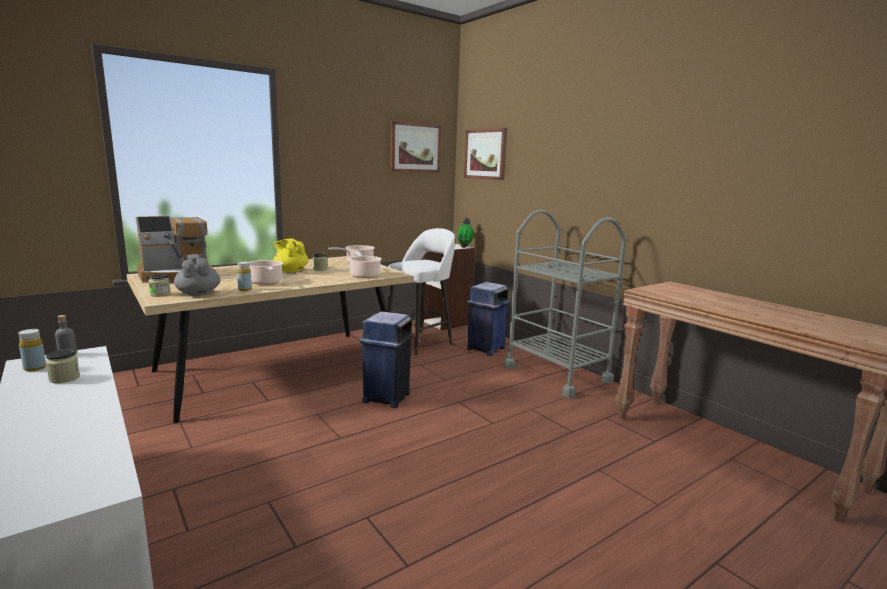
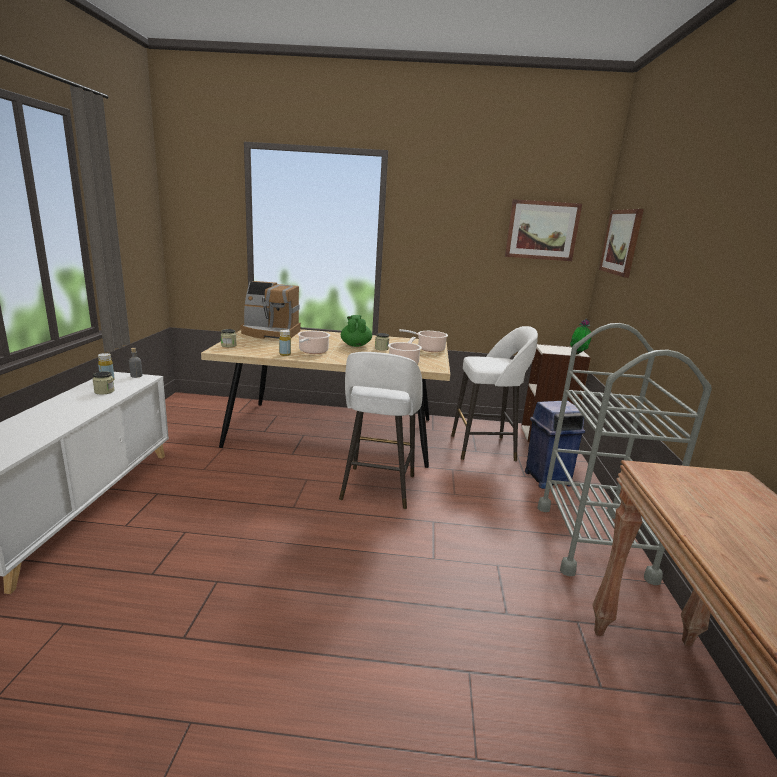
camera: 40 degrees right, 5 degrees up
(198, 294) = (249, 350): grey teapot -> none
(291, 270) = (355, 345): yellow teapot -> green teapot
(387, 397) = (377, 489): blue trash can -> white stool

